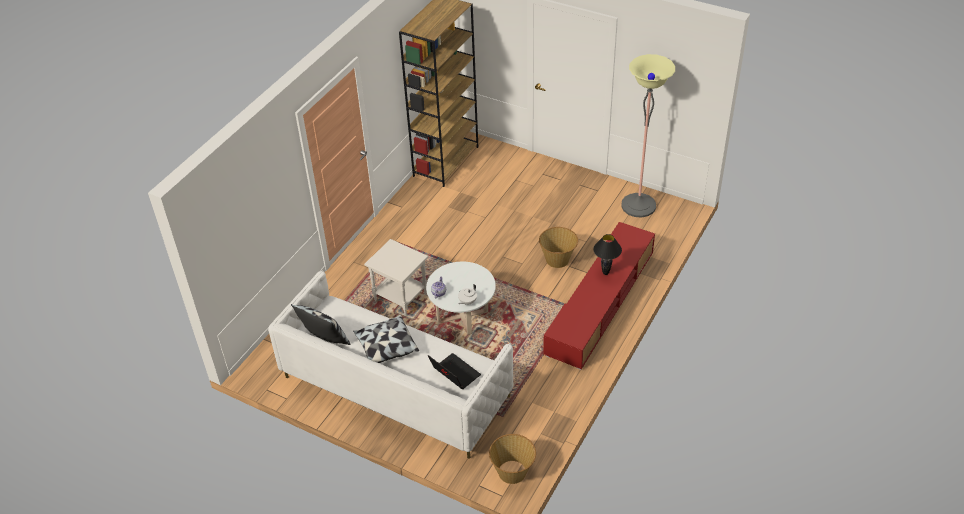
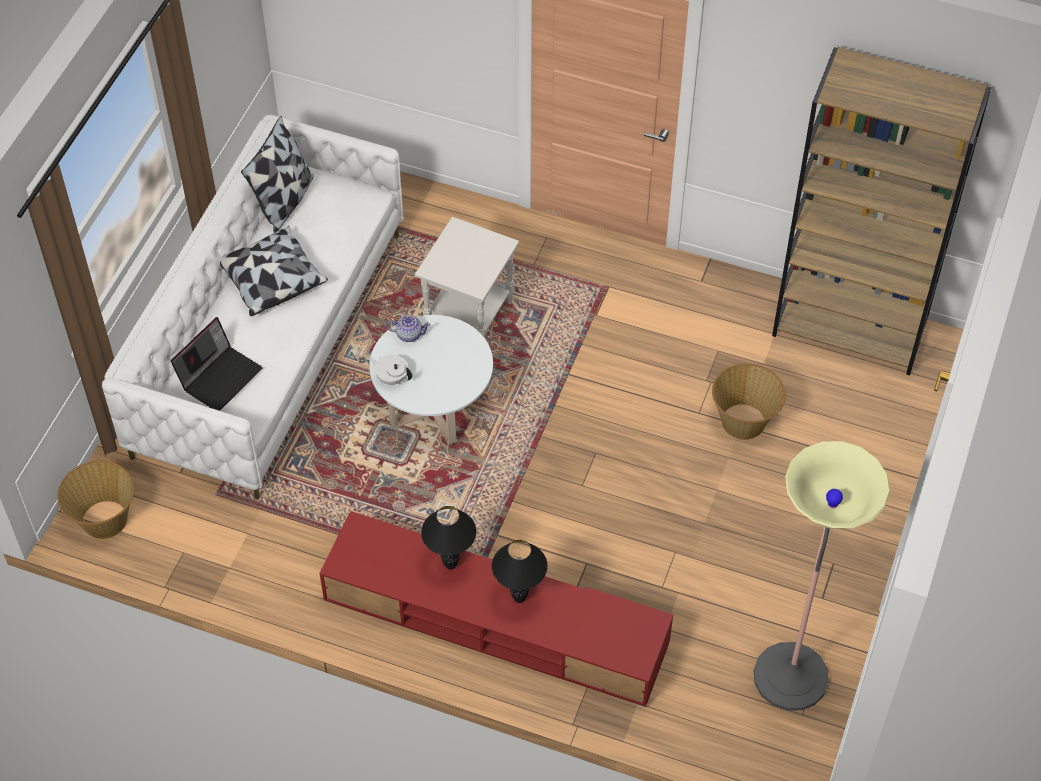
camera: 80 degrees right, 10 degrees up
(558, 259) = (601, 542): basket -> basket (744, 422)
(583, 297) = (450, 564): none -> black table lamp

